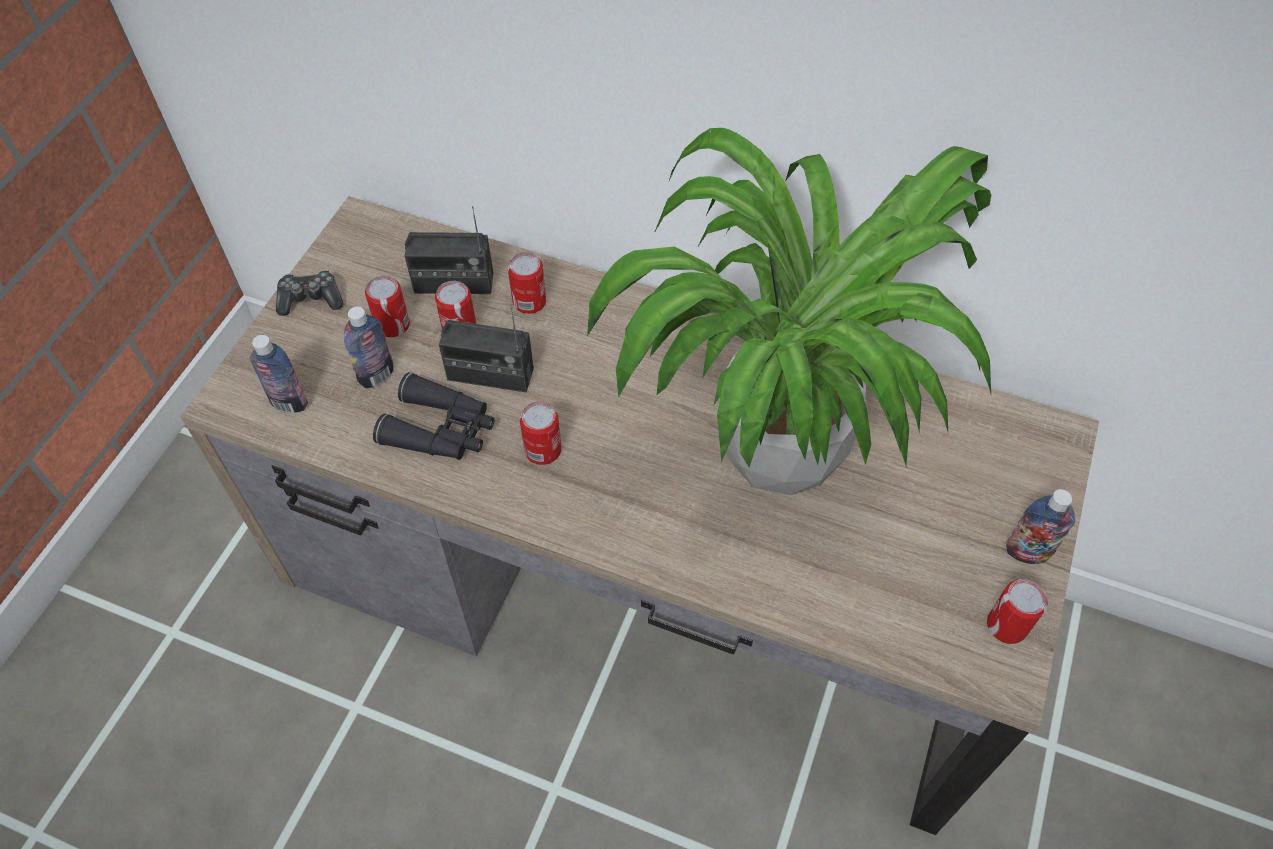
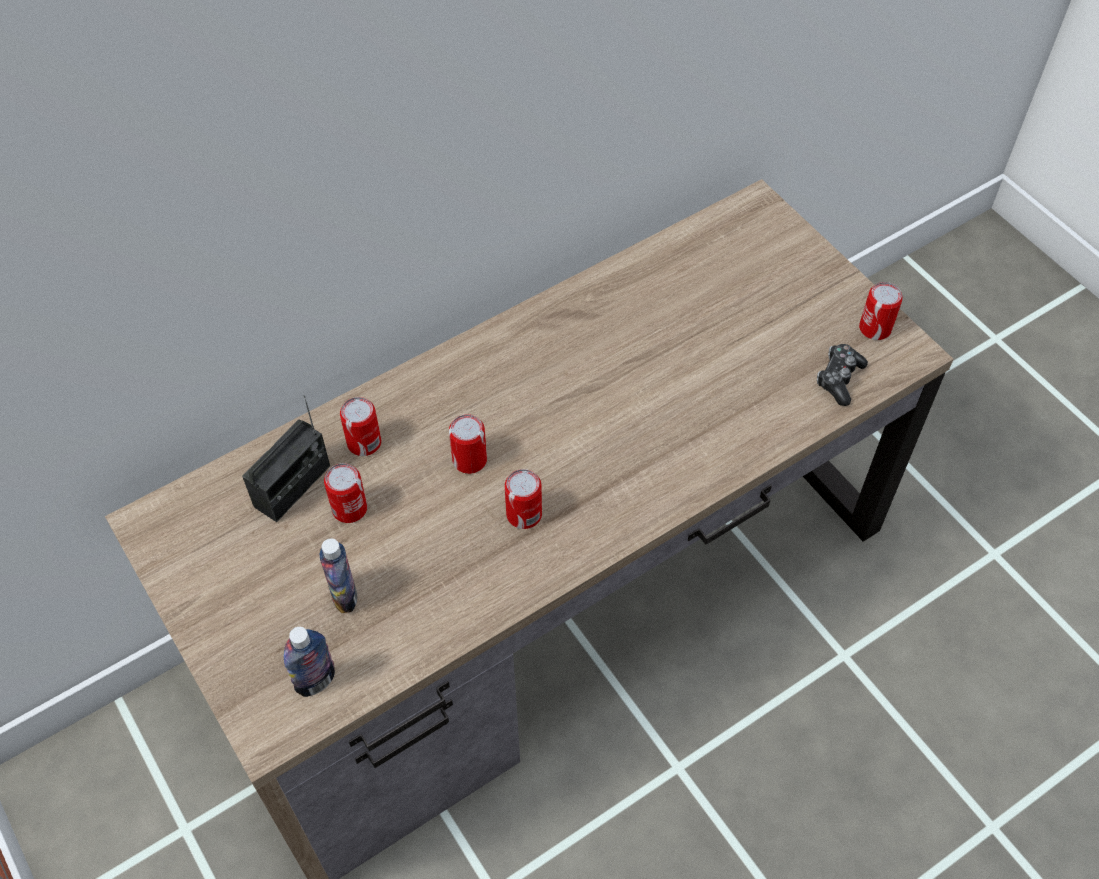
camera: 55 degrees left, 0 degrees up
(311, 299) = (207, 607): game controller -> game controller (839, 379)
(393, 325) = (298, 556): can -> can (469, 460)
(441, 430) = (445, 576): black binoculars -> none
(490, 374) = (417, 511): radio -> none
(780, 449) = (645, 363): potted plant -> none
(1027, 552) = (830, 282): bottle -> none

